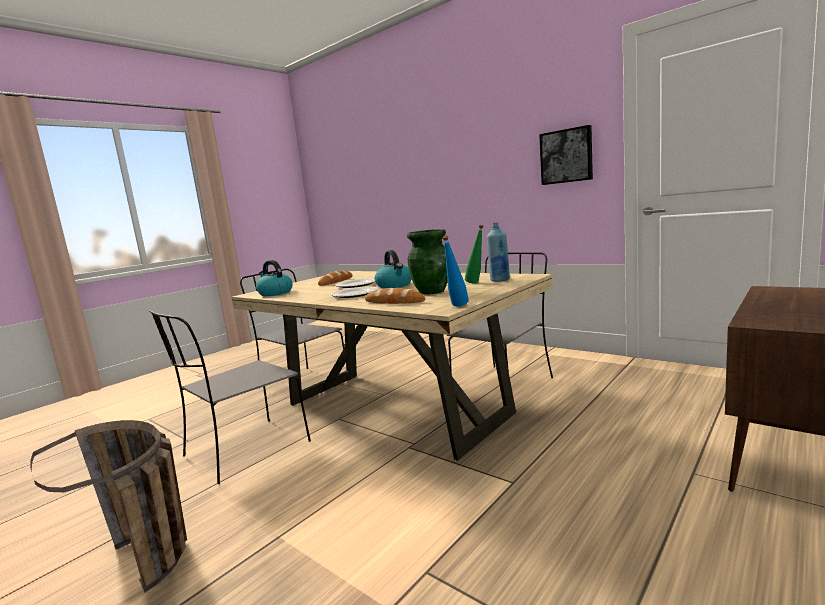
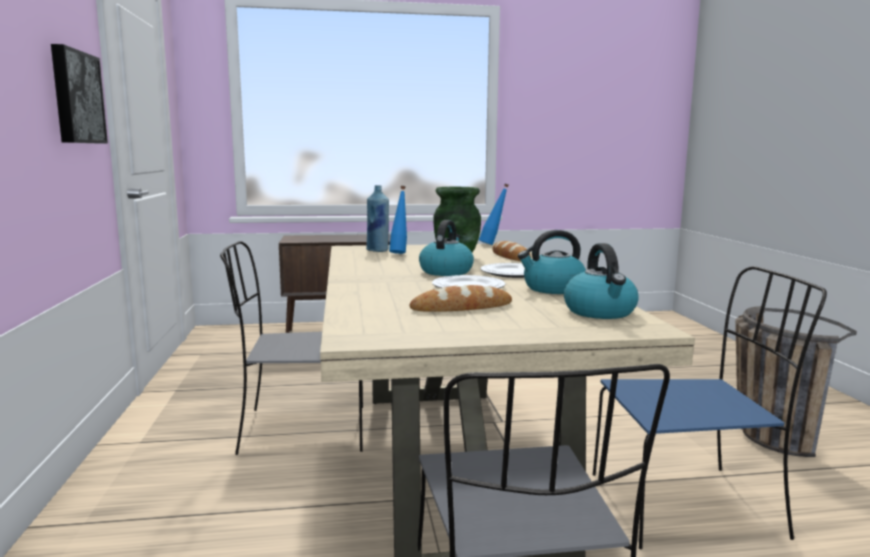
camera: 140 degrees left, 0 degrees up
(244, 450) = (689, 505): grey chair -> blue chair
(312, 294) = (553, 289): none -> kettle
(477, 283) = (399, 253): green bottle -> blue bottle

